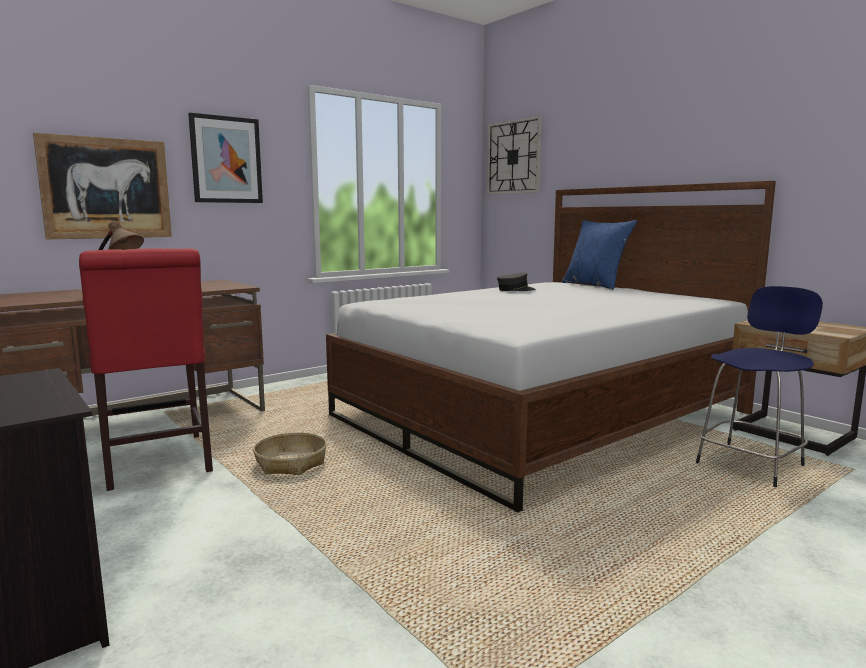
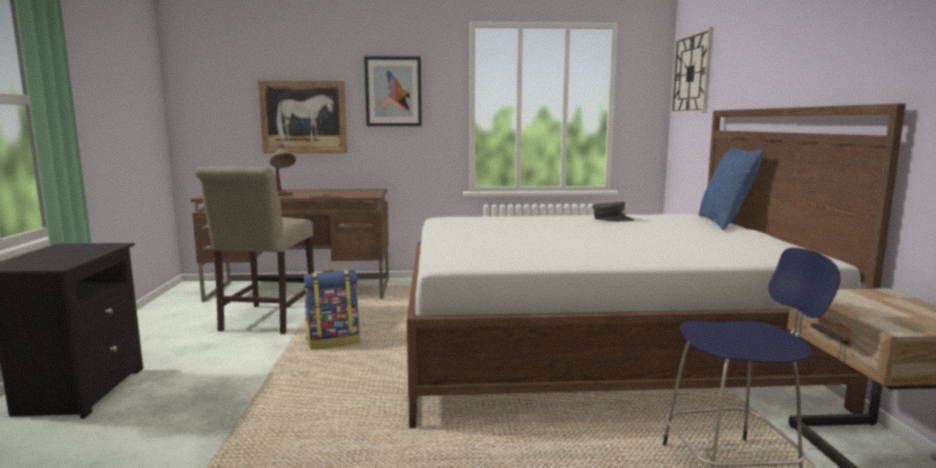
camera: 35 degrees right, 0 degrees up
(156, 464) = (265, 321): red chair -> beige chair
(290, 463) = (333, 341): basket -> backpack

